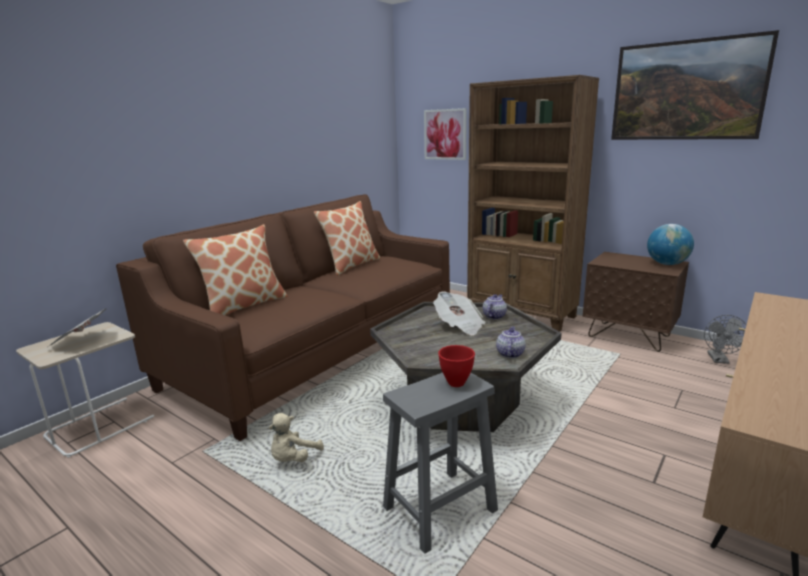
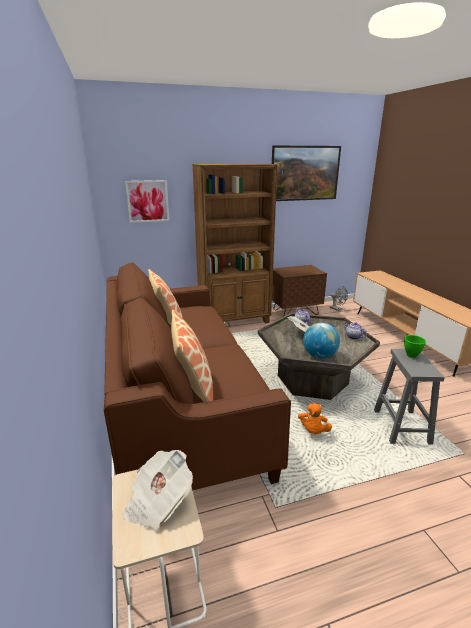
camera: 55 degrees left, 5 degrees up
(293, 459) = (321, 462): beige plush toy -> none
(349, 436) = (313, 431): none -> orange plush toy
(456, 382) = (411, 355): red bowl -> green bowl
(667, 264) = (308, 268): globe -> globe (319, 356)

